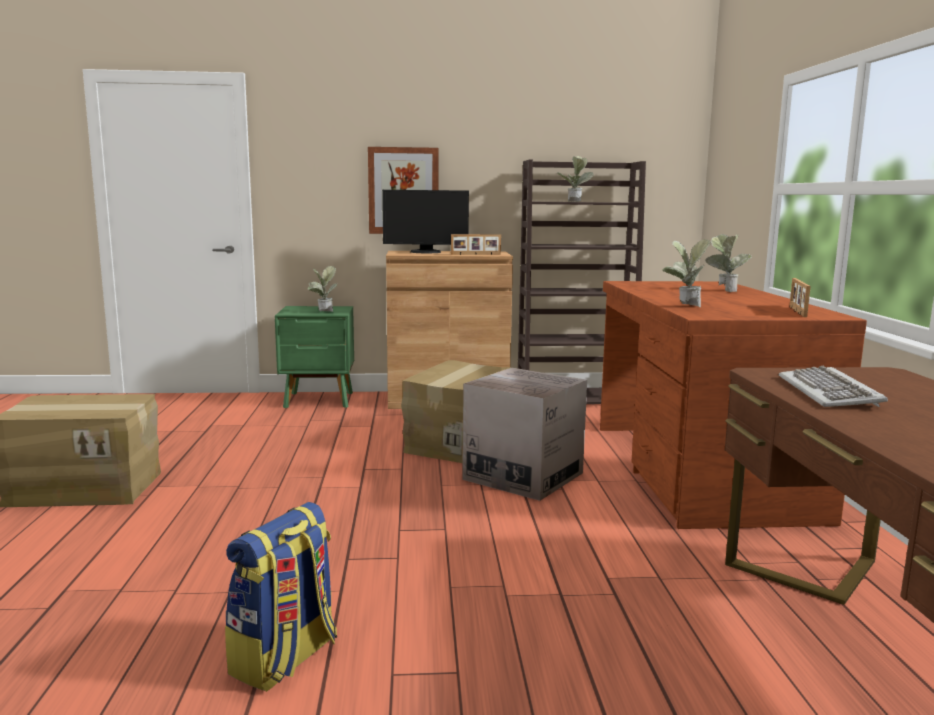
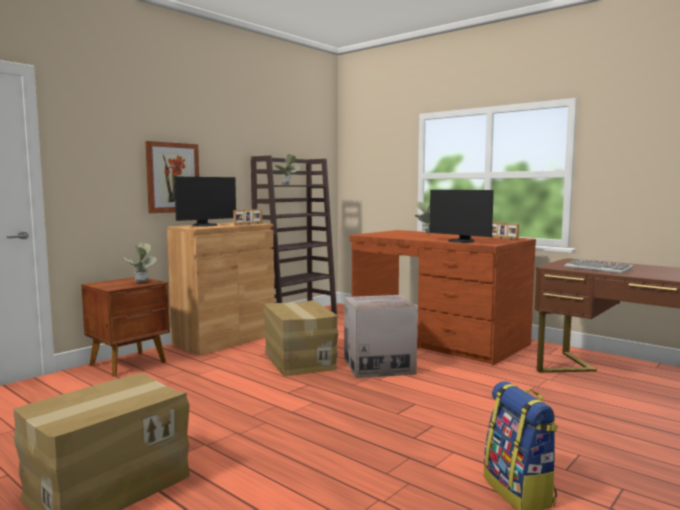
camera: 45 degrees left, 5 degrees down
(319, 400) = (129, 364): green nightstand -> brown nightstand
(684, 306) = (460, 241): potted plant -> monitor

